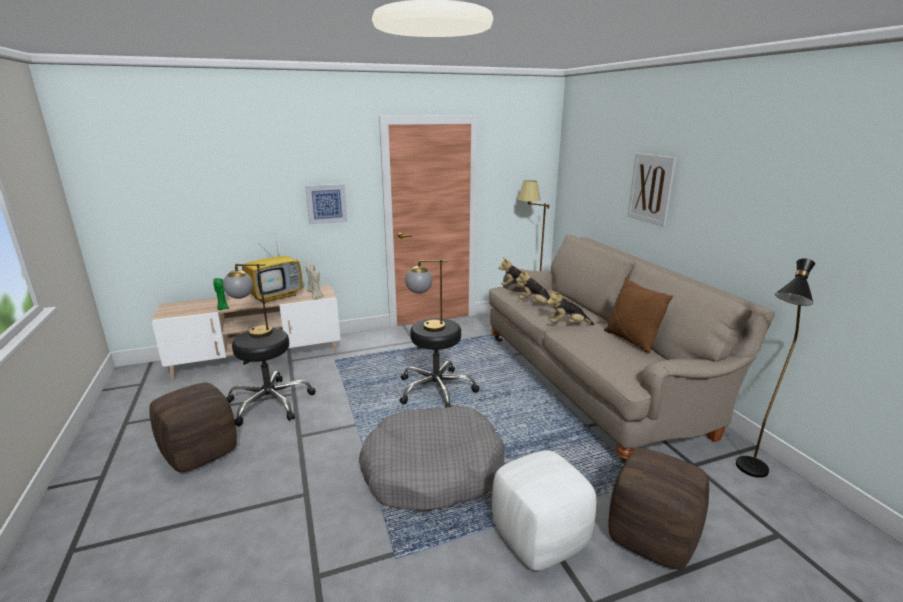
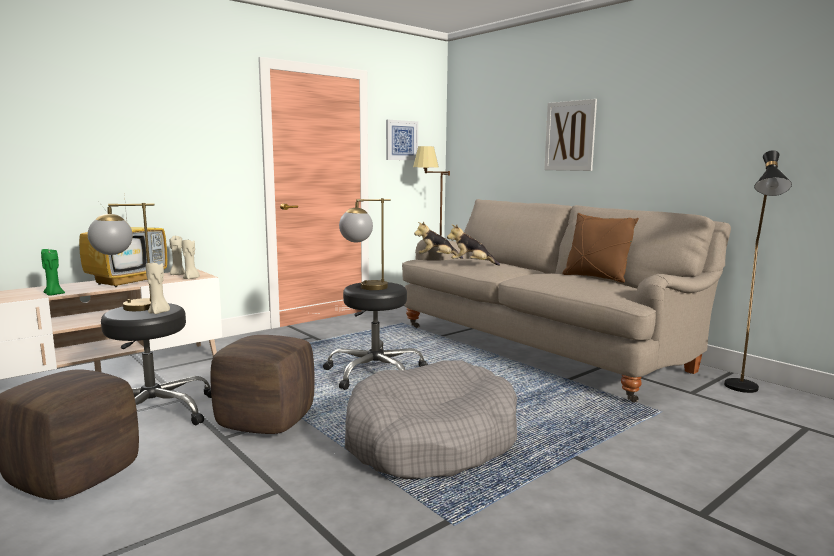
camera: 20 degrees left, 10 degrees down
(267, 342) = (159, 312): none -> beige candle
(326, 203) = (193, 160): picture -> picture (401, 140)
(538, 539) = (600, 474): white ottoman -> none
(567, 324) = (520, 274): plush toy -> none
(652, 538) = (706, 451): brown ottoman -> brown ottoman (266, 422)

